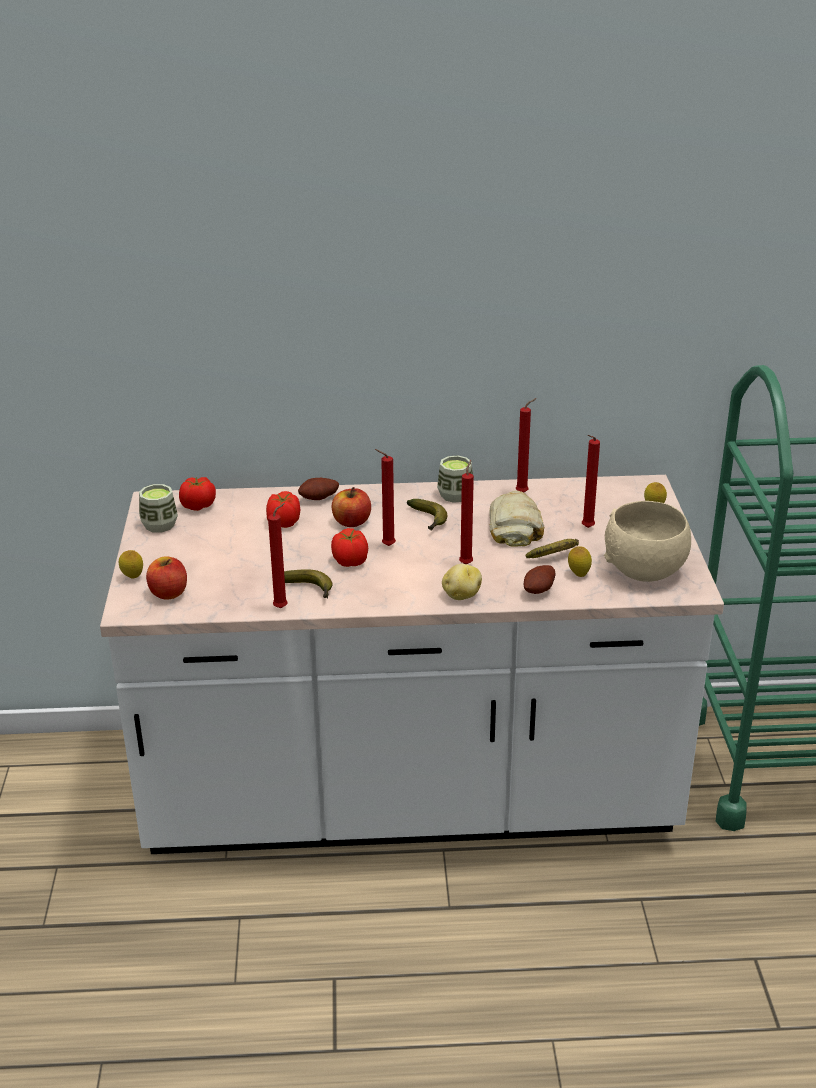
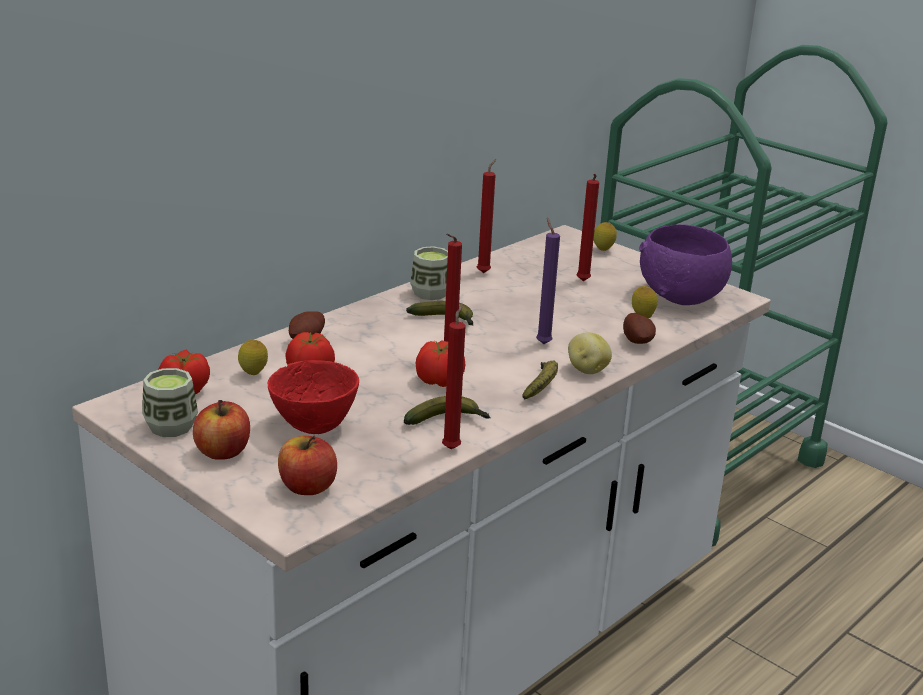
camera: 45 degrees left, 5 degrees down
(133, 578) = (236, 490): lemon -> lemon (253, 375)
(230, 559) = (315, 427): none -> red bowl
(352, 522) = (378, 348): apple -> apple (223, 452)
(466, 563) = (542, 343): red candle -> purple candle
(515, 527) = (527, 300): bread -> none
(556, 555) = (599, 310): banana -> banana (542, 387)
(645, 571) = (682, 297): beige bowl -> purple bowl

